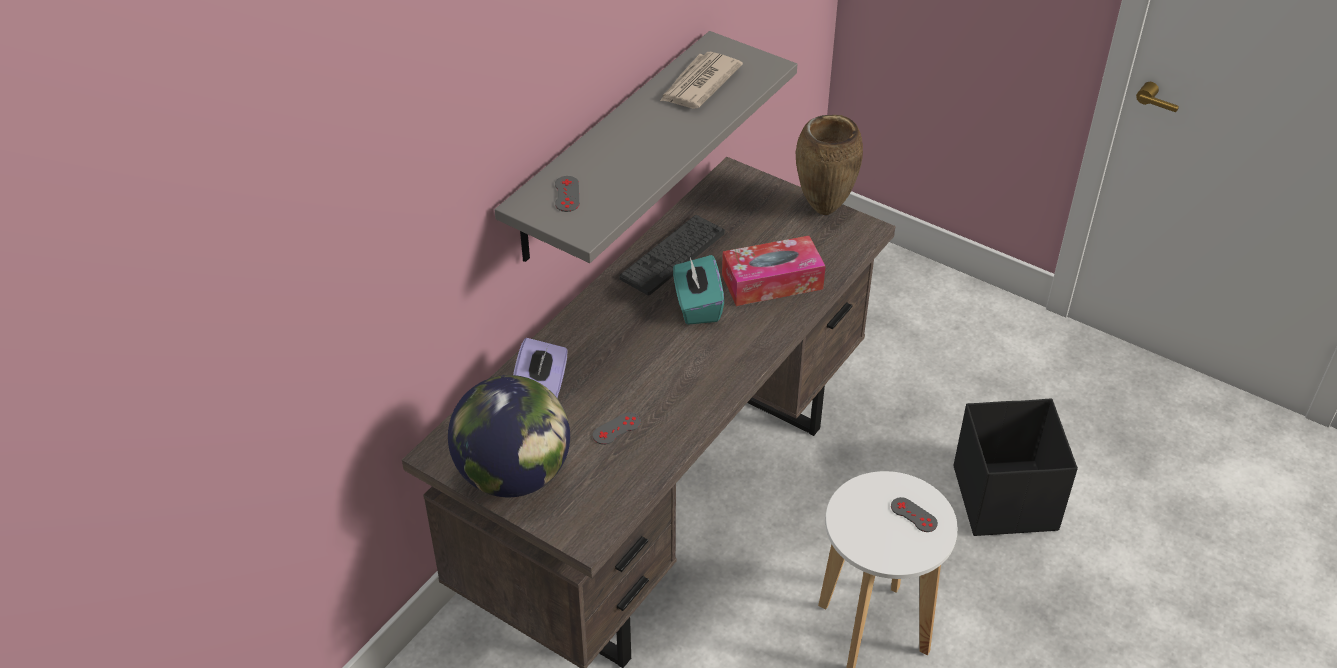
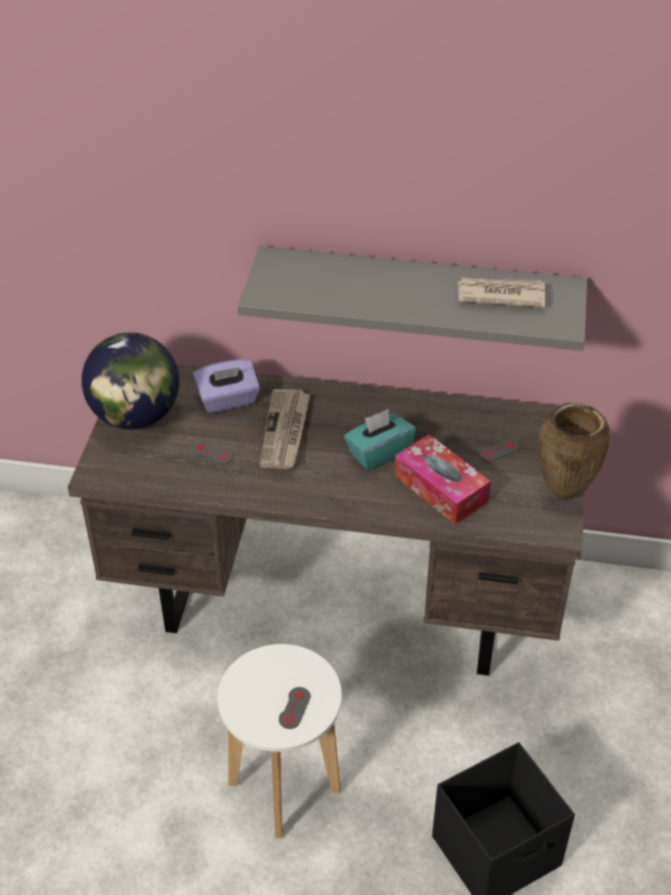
camera: 65 degrees right, 0 degrees up
(567, 194) = (299, 272): grey game controller -> grey game controller (499, 450)
(622, 362) = (285, 431): none -> newspaper
(672, 255) = (429, 419): keyboard -> none

